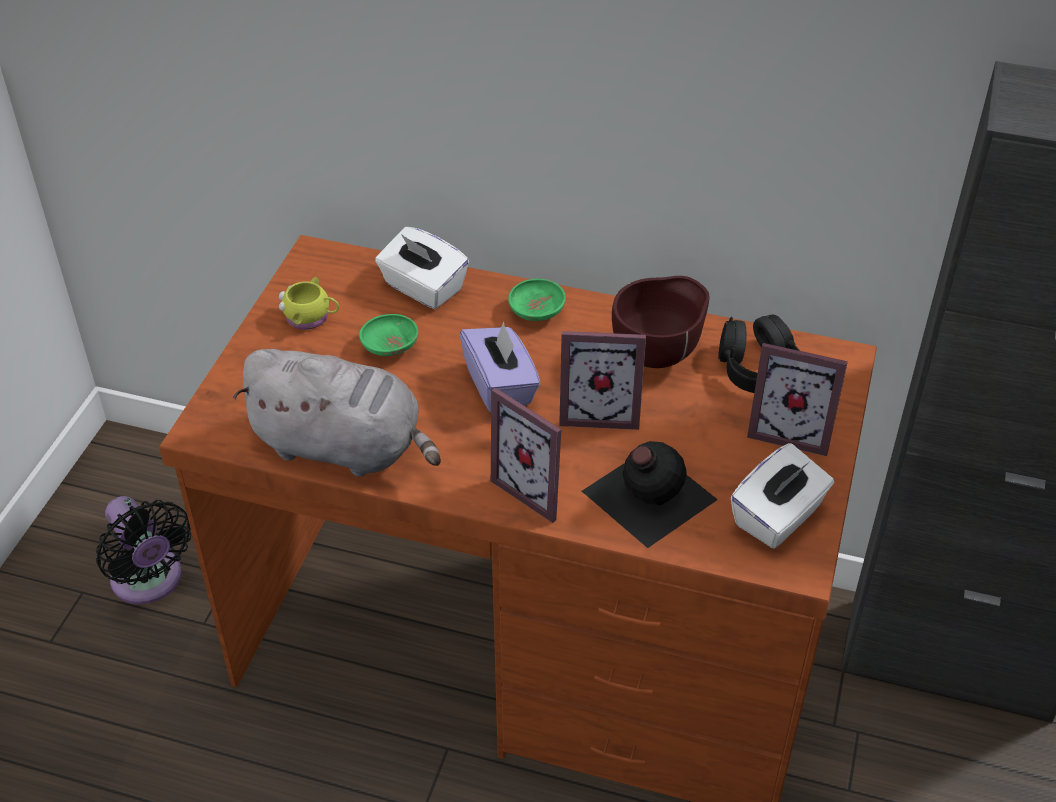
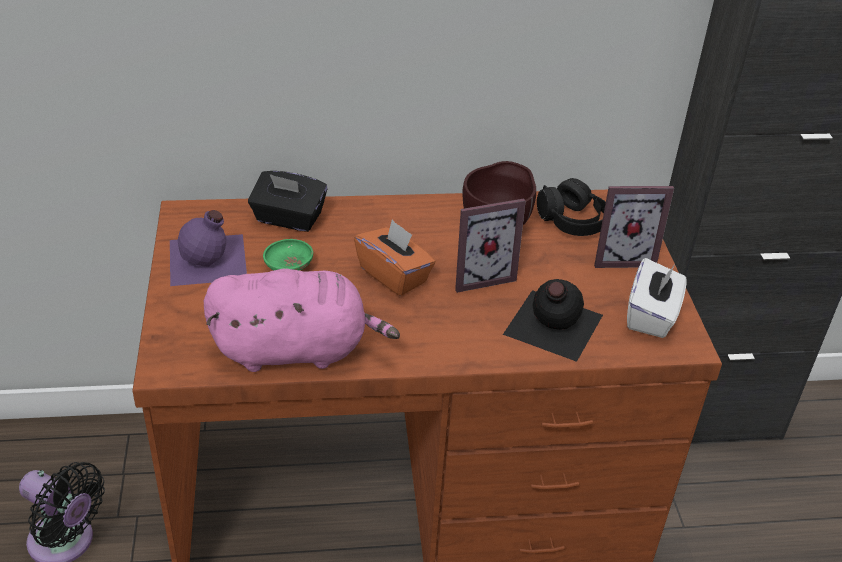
camera: 25 degrees left, 5 degrees down
(311, 318) = (209, 260): yellow mug -> purple bottle
(344, 447) = (296, 350): grey plush toy -> pink plush toy
(423, 288) = (288, 219): white tissue box -> black tissue box
(500, 386) = (394, 275): purple tissue box -> orange tissue box
(536, 312) = (388, 217): green bowl -> none
(537, 488) = (468, 341): picture frame -> none

